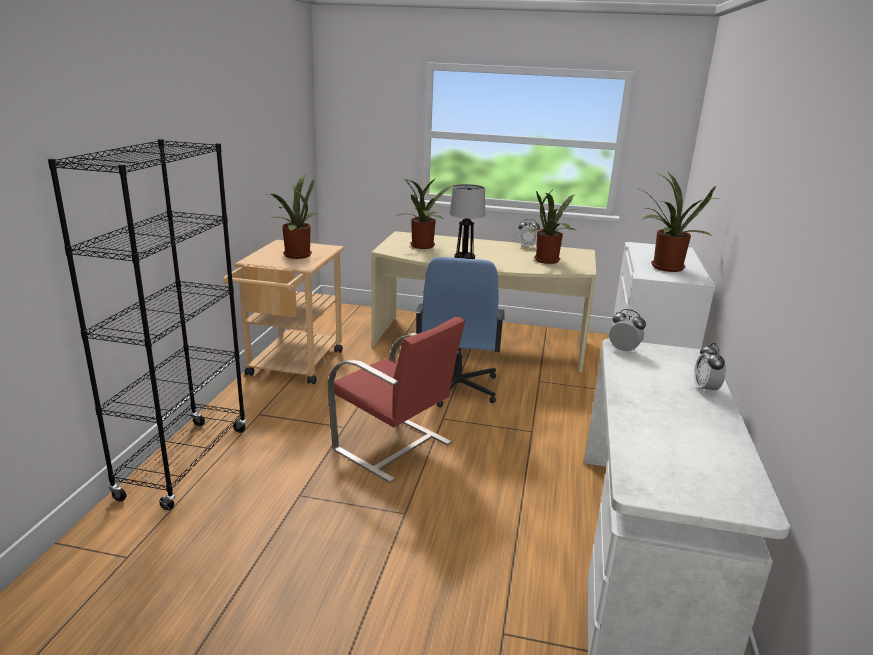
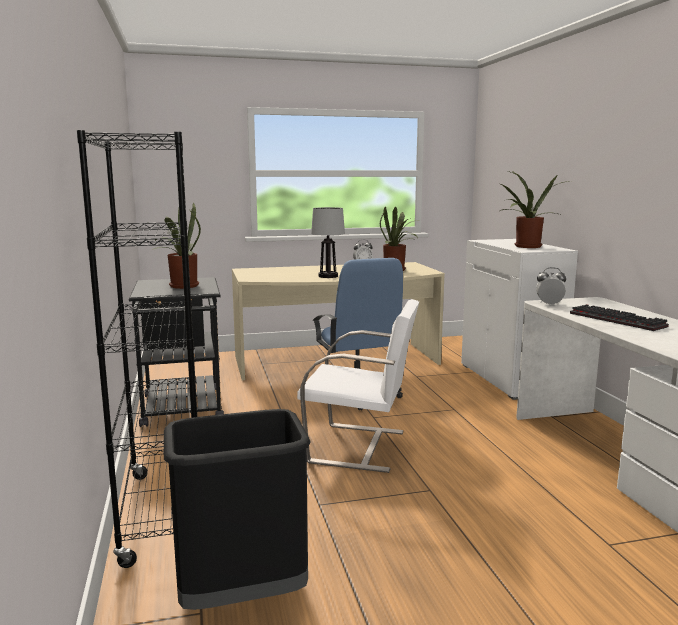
camera: 25 degrees left, 10 degrees down
(162, 556) = (241, 597): none -> black trash can
(292, 367) = (183, 411): beige cart -> black cart
(394, 447) = (359, 447): red chair -> white chair
(423, 247) = (278, 274): potted plant -> none
(658, 395) = (619, 320): none -> keyboard
(705, 389) = (637, 313): alarm clock -> none

